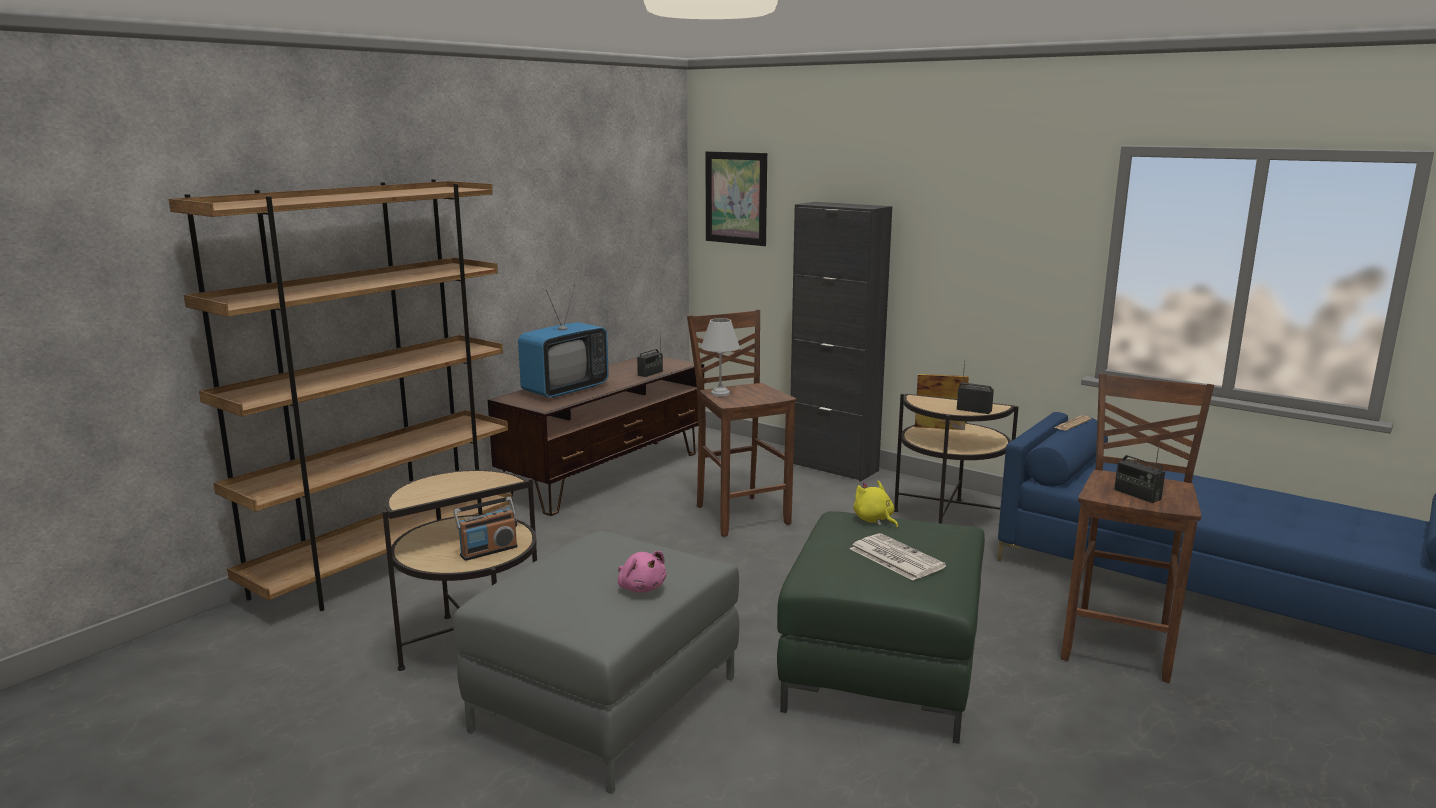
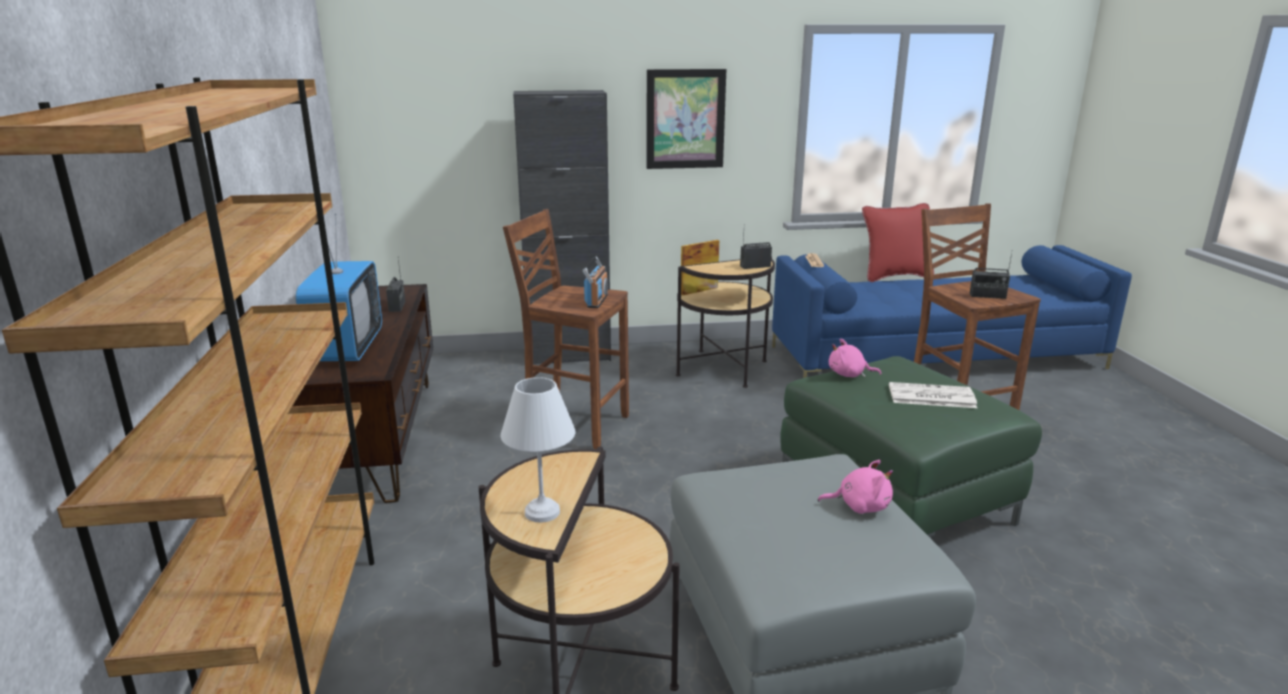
camera: 45 degrees left, 5 degrees up
(488, 551) = (627, 549): radio -> radio (596, 301)
(720, 393) = (556, 304): white table lamp -> white table lamp (541, 511)
(736, 198) = (403, 93): picture -> picture (685, 119)
(874, 520) = (849, 375): yellow plush toy -> pink plush toy
(1215, 473) = (894, 276): none -> red pillow

